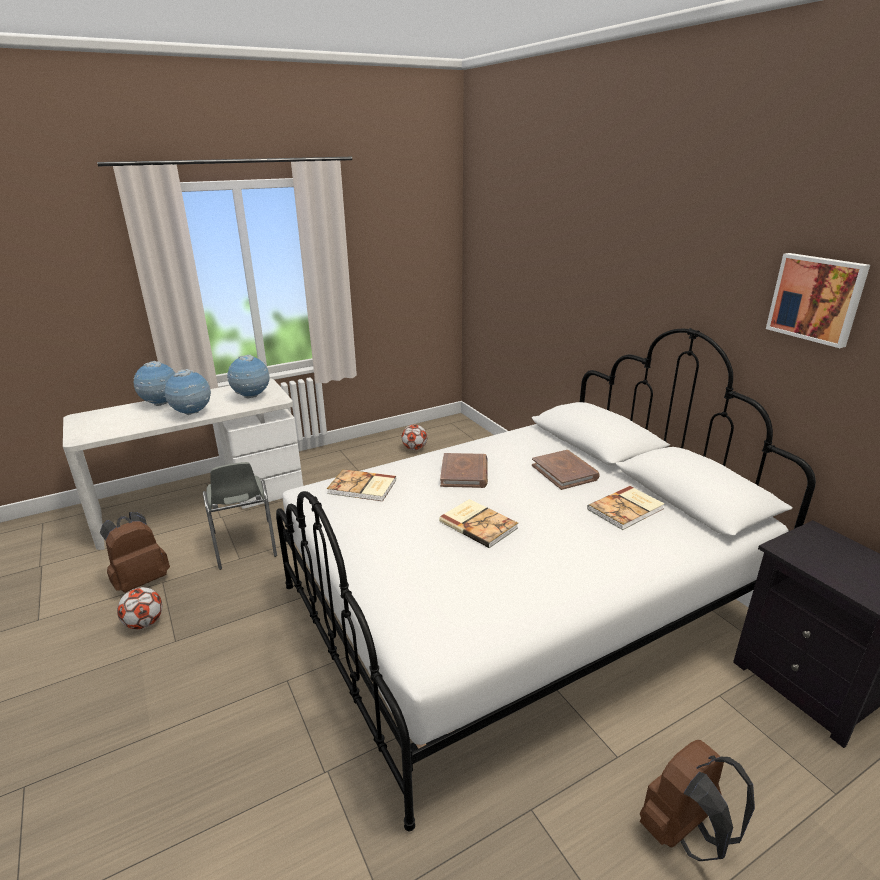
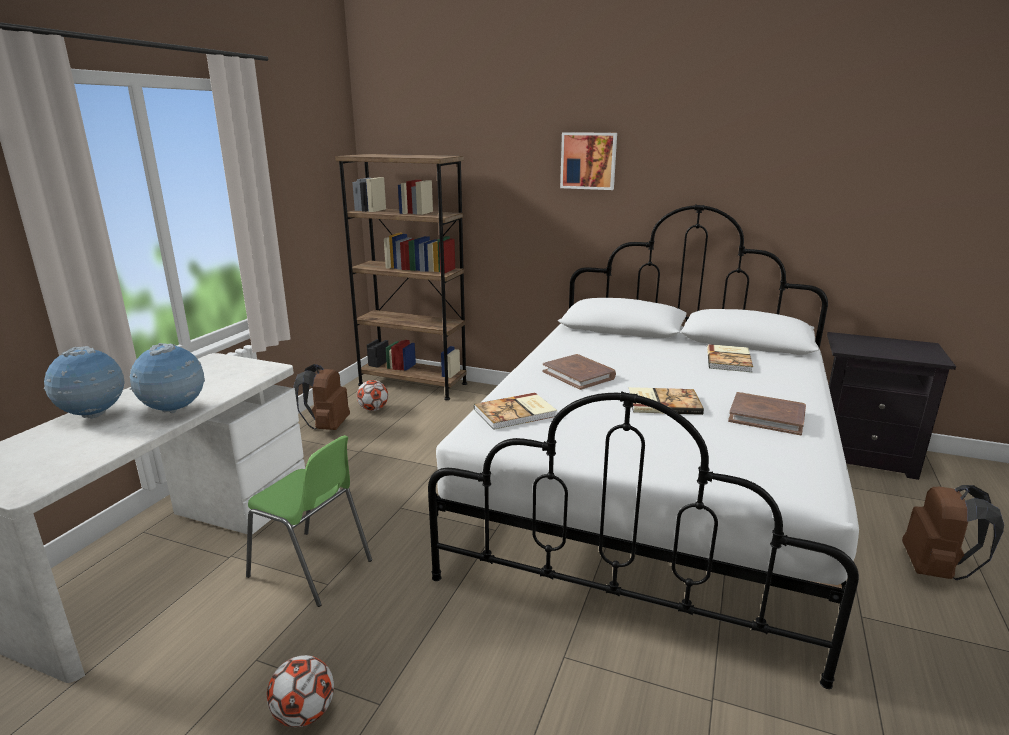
camera: 40 degrees left, 5 degrees down
(141, 580) = (218, 675): brown backpack -> brown backpack (327, 427)
(244, 545) = (312, 568): grey chair -> green chair
(251, 397) = (228, 374): globe -> none
(467, 437) = (412, 384): none -> brown bookcase
(565, 472) = (647, 351): brown book -> brown book (766, 417)
(816, 298) = (807, 160): picture -> picture (588, 161)

